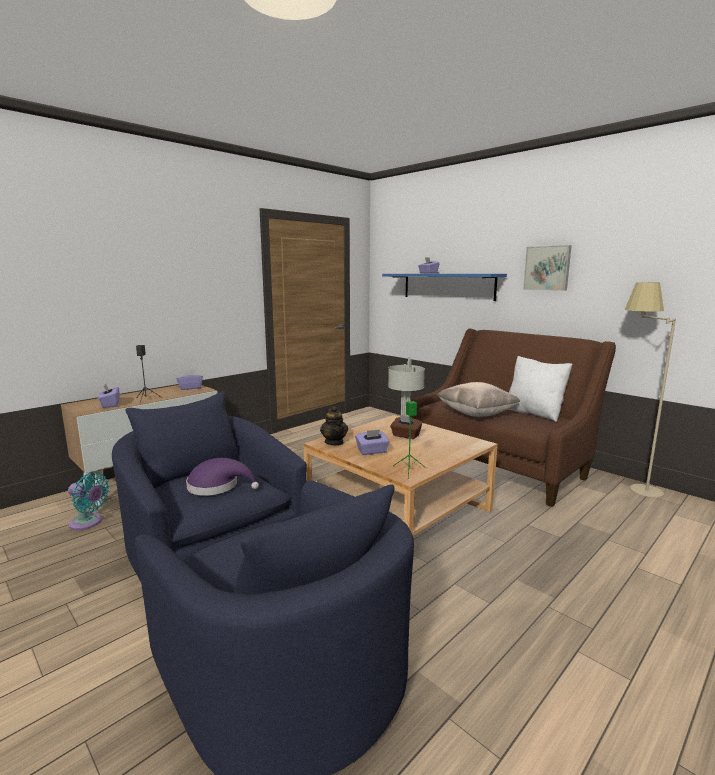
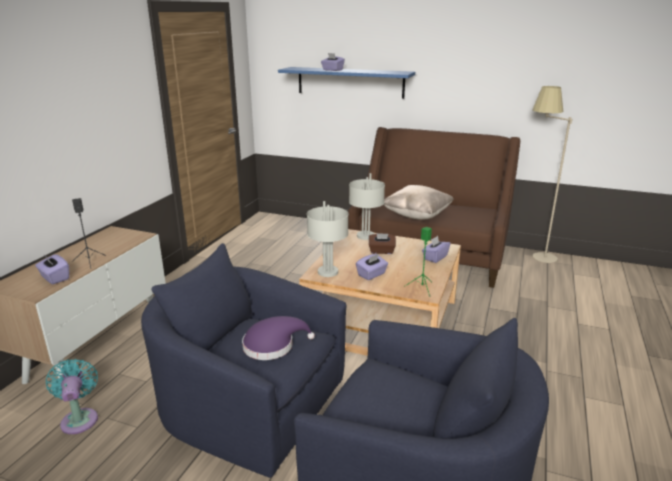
camera: 25 degrees left, 10 degrees up
(88, 522) = (79, 418): turquoise fan -> turquoise fan turned 105 degrees counterclockwise
(190, 388) = (120, 235): purple tissue box -> purple tissue box (435, 257)
(334, 442) = (327, 272): teapot -> grey table lamp
(534, 413) = (460, 207): white pillow -> none
(547, 268) = (456, 67): picture -> none

